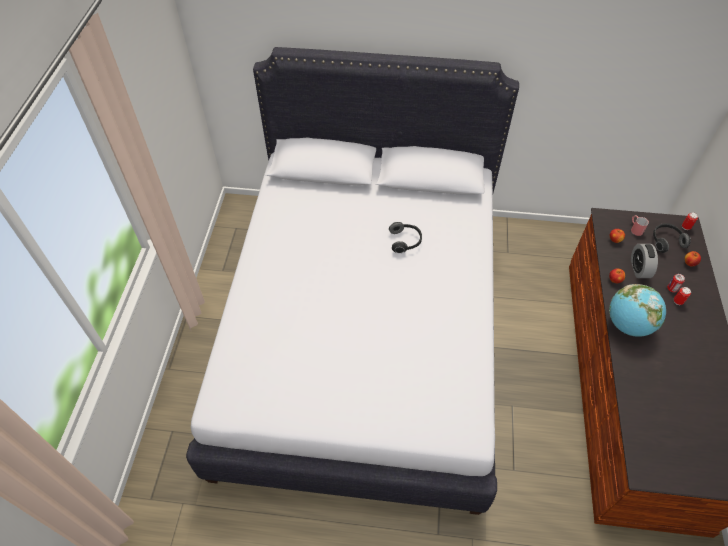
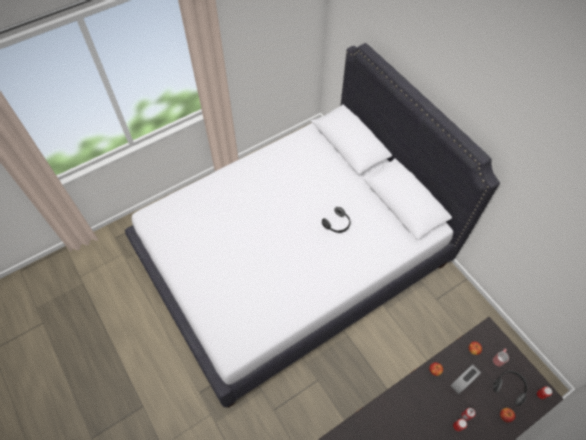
camera: 50 degrees right, 5 degrees up
(628, 324) = (402, 401): globe -> none

